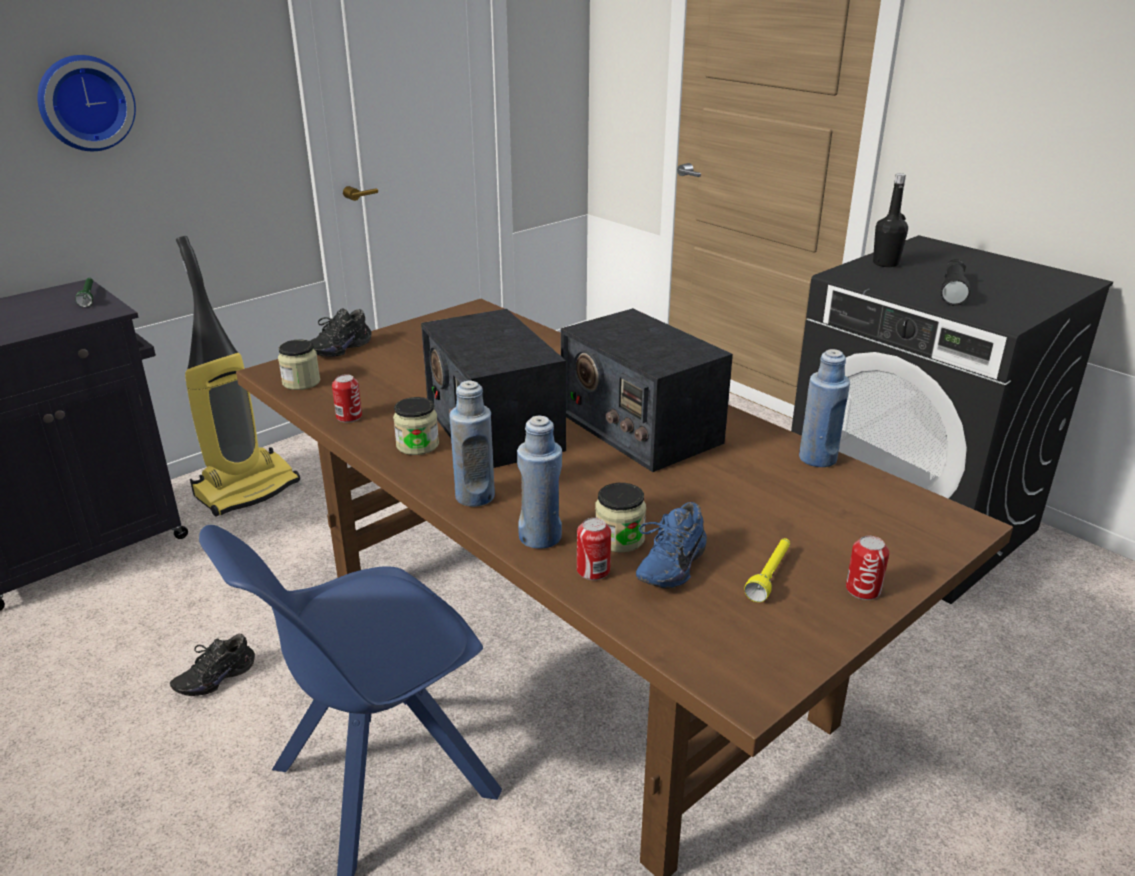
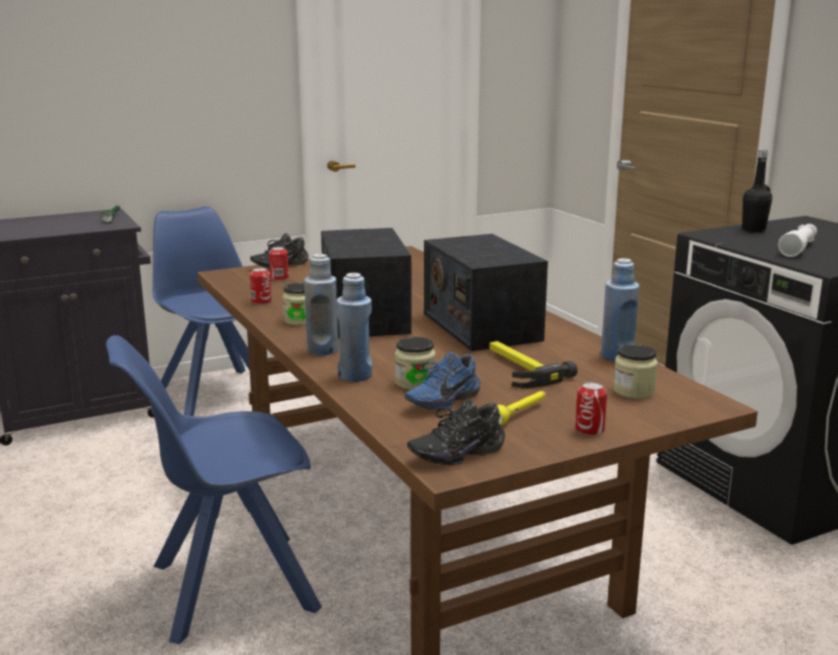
camera: 15 degrees right, 10 degrees down
(85, 102) = (135, 79): wall clock -> none
(214, 677) = (138, 505): black shoe -> black shoe (455, 453)
(247, 489) = (215, 392): vacuum cleaner -> blue chair
(301, 382) = (240, 281): jar -> jar (633, 391)
(593, 570) = (381, 397): can -> can (279, 278)
(723, 495) = (518, 368): none -> hammer
(952, 290) = (799, 248): black flashlight -> white flashlight

